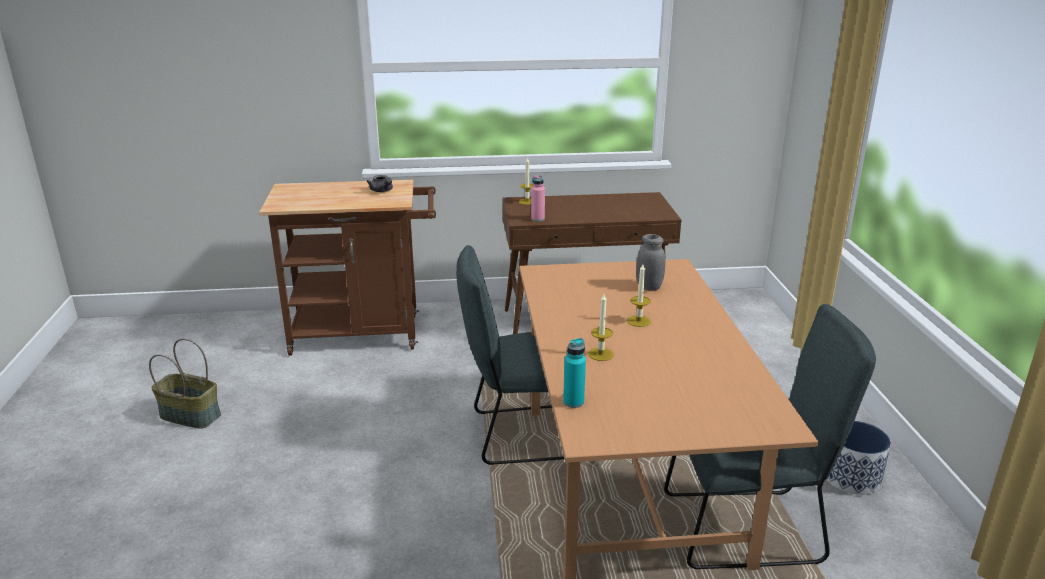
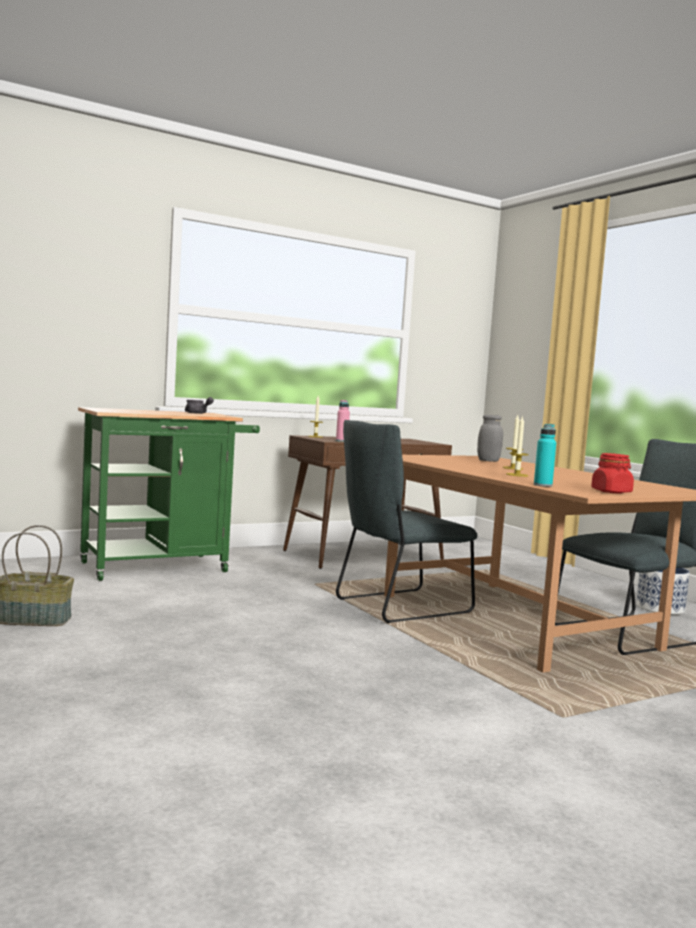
camera: 25 degrees left, 20 degrees down
(364, 334) = (163, 566): brown cart -> green cart
(636, 431) = (611, 492): none -> red jar

